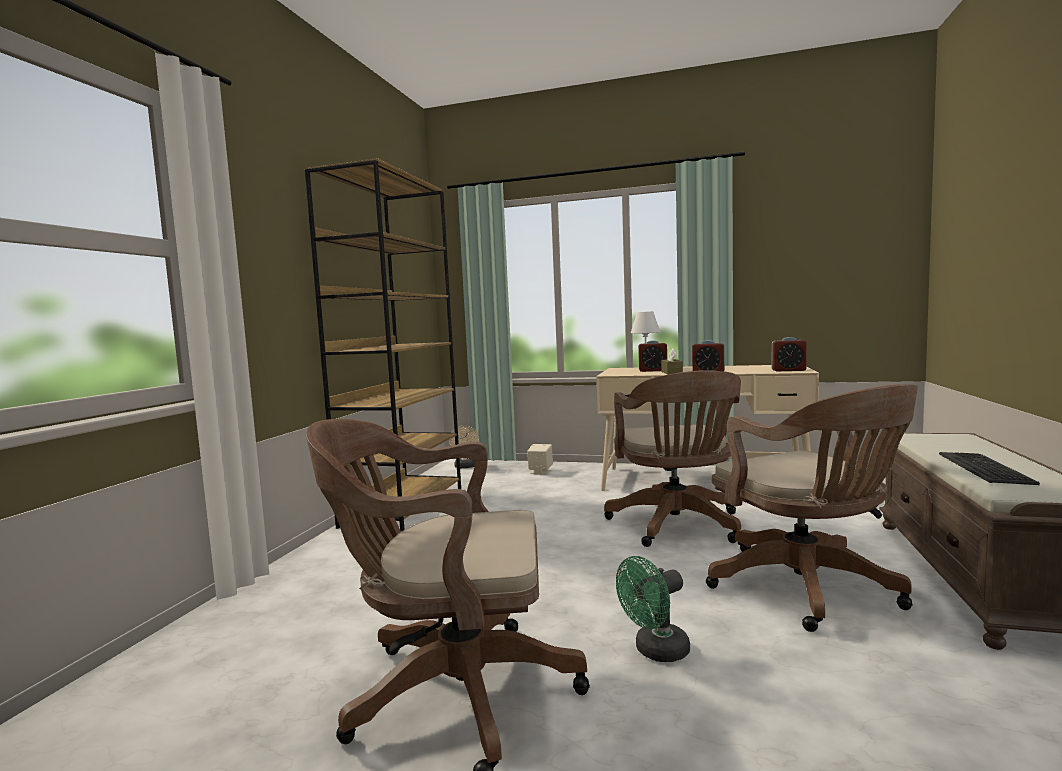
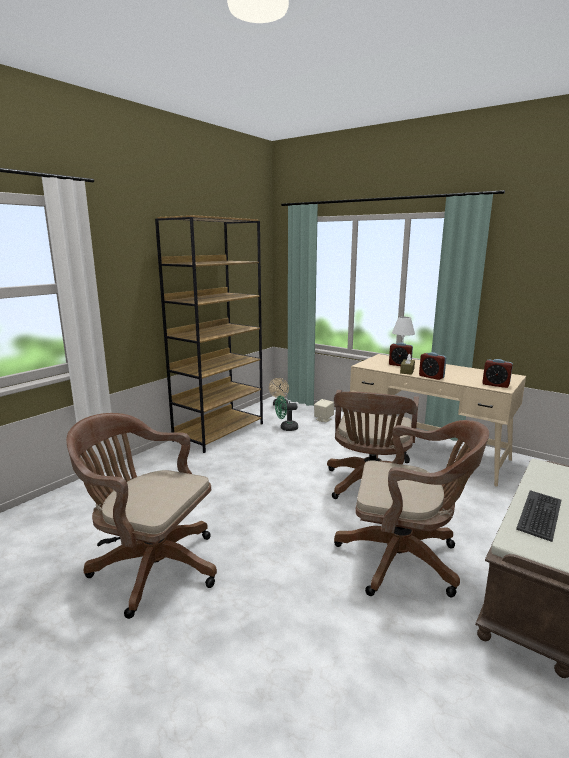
camera: 20 degrees right, 10 degrees up
(655, 651) = (270, 574): green fan -> green fan (286, 428)
(809, 590) = (405, 560): brown office chair -> brown office chair turned 75 degrees counterclockwise

